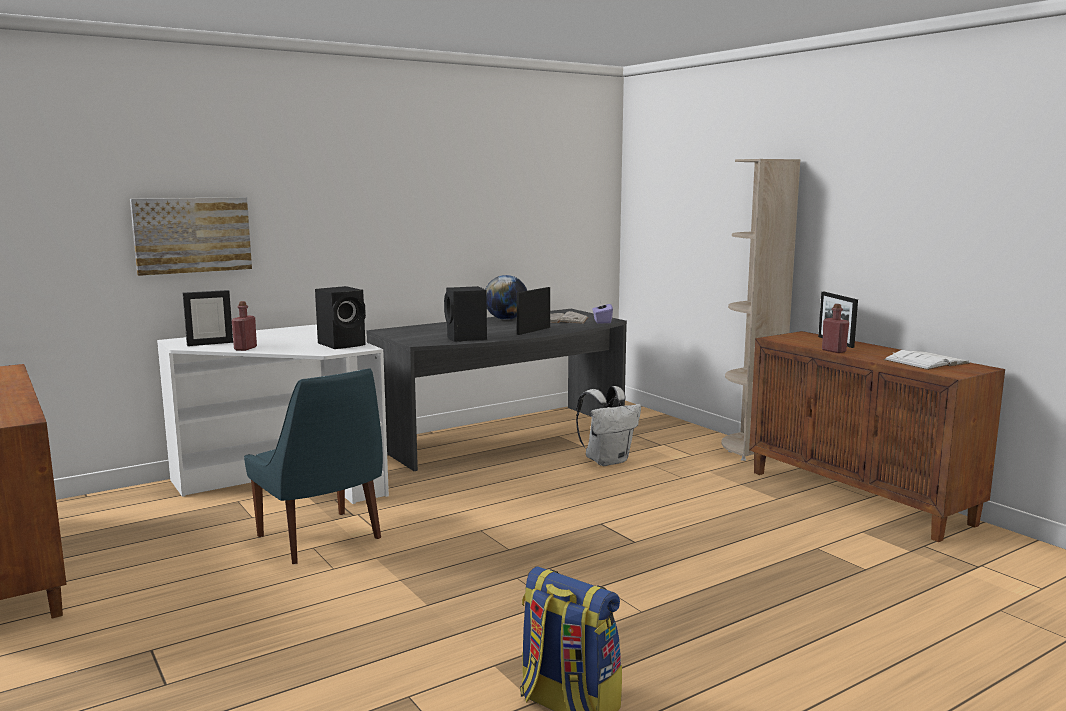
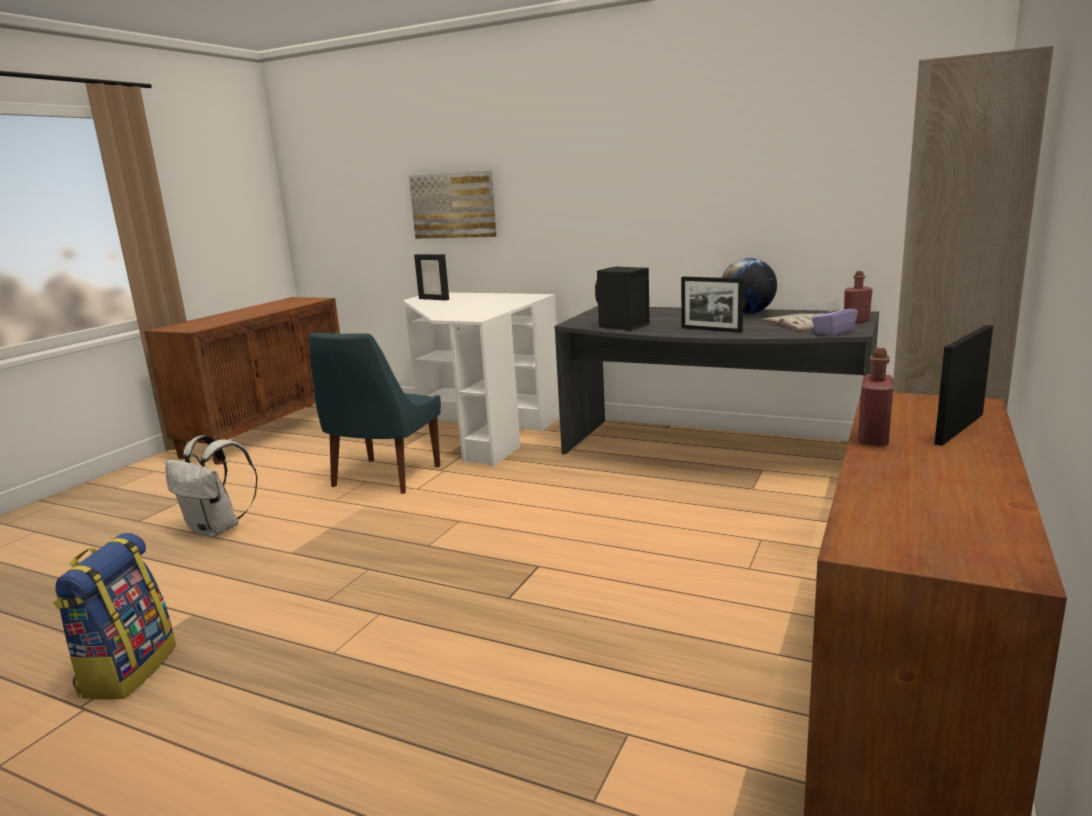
camera: 60 degrees right, 5 degrees up
(245, 348) = (429, 306): red bottle -> red bottle (856, 321)
(343, 344) = (481, 313): black speaker -> none
(533, 331) = (711, 330): picture frame -> picture frame turned 150 degrees counterclockwise
(607, 461) = (729, 514): white backpack -> white backpack (217, 529)
(926, 361) = (945, 511): white book -> none

